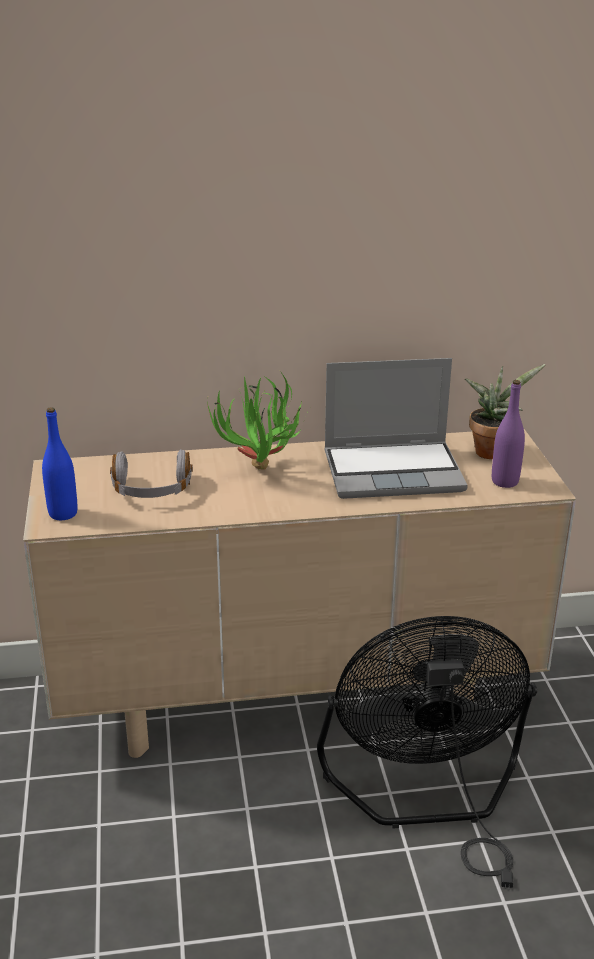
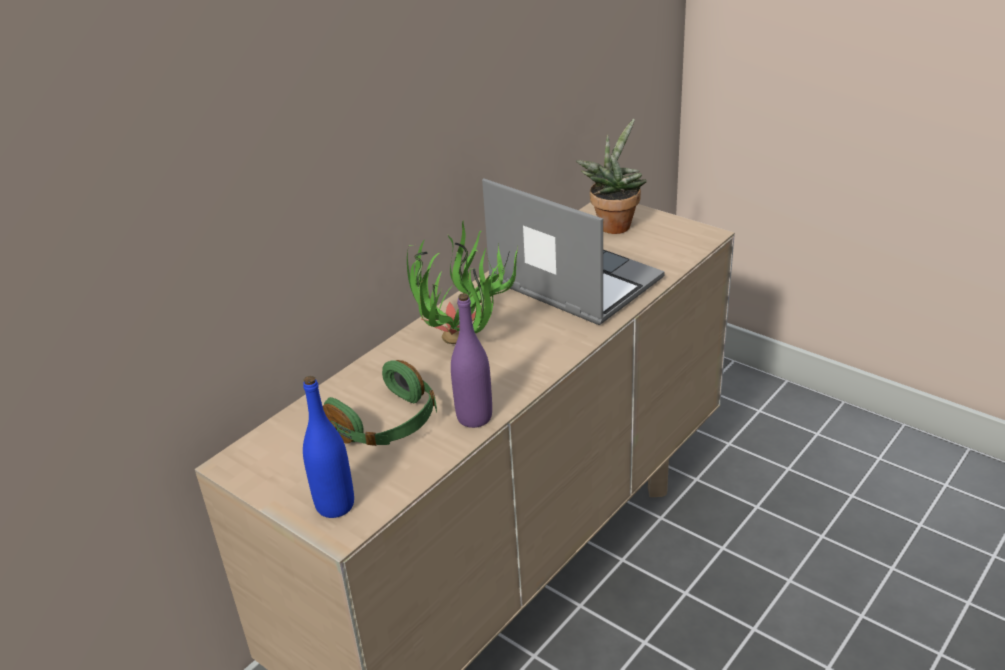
camera: 40 degrees left, 5 degrees up
(152, 491) = (388, 424): grey headphones -> green headphones
(394, 471) = (571, 282): laptop -> laptop turned 90 degrees counterclockwise
(435, 800) = (723, 573): black fan -> none
(505, 481) = (666, 245): purple bottle -> purple bottle (474, 417)

